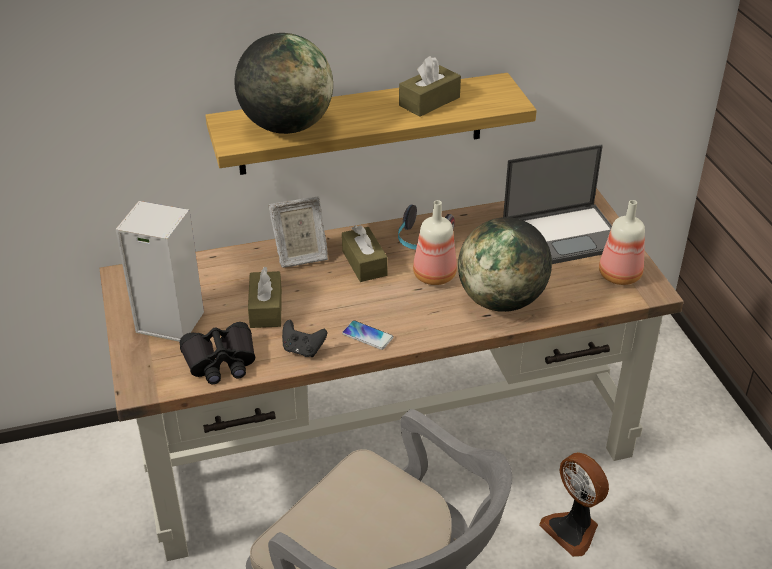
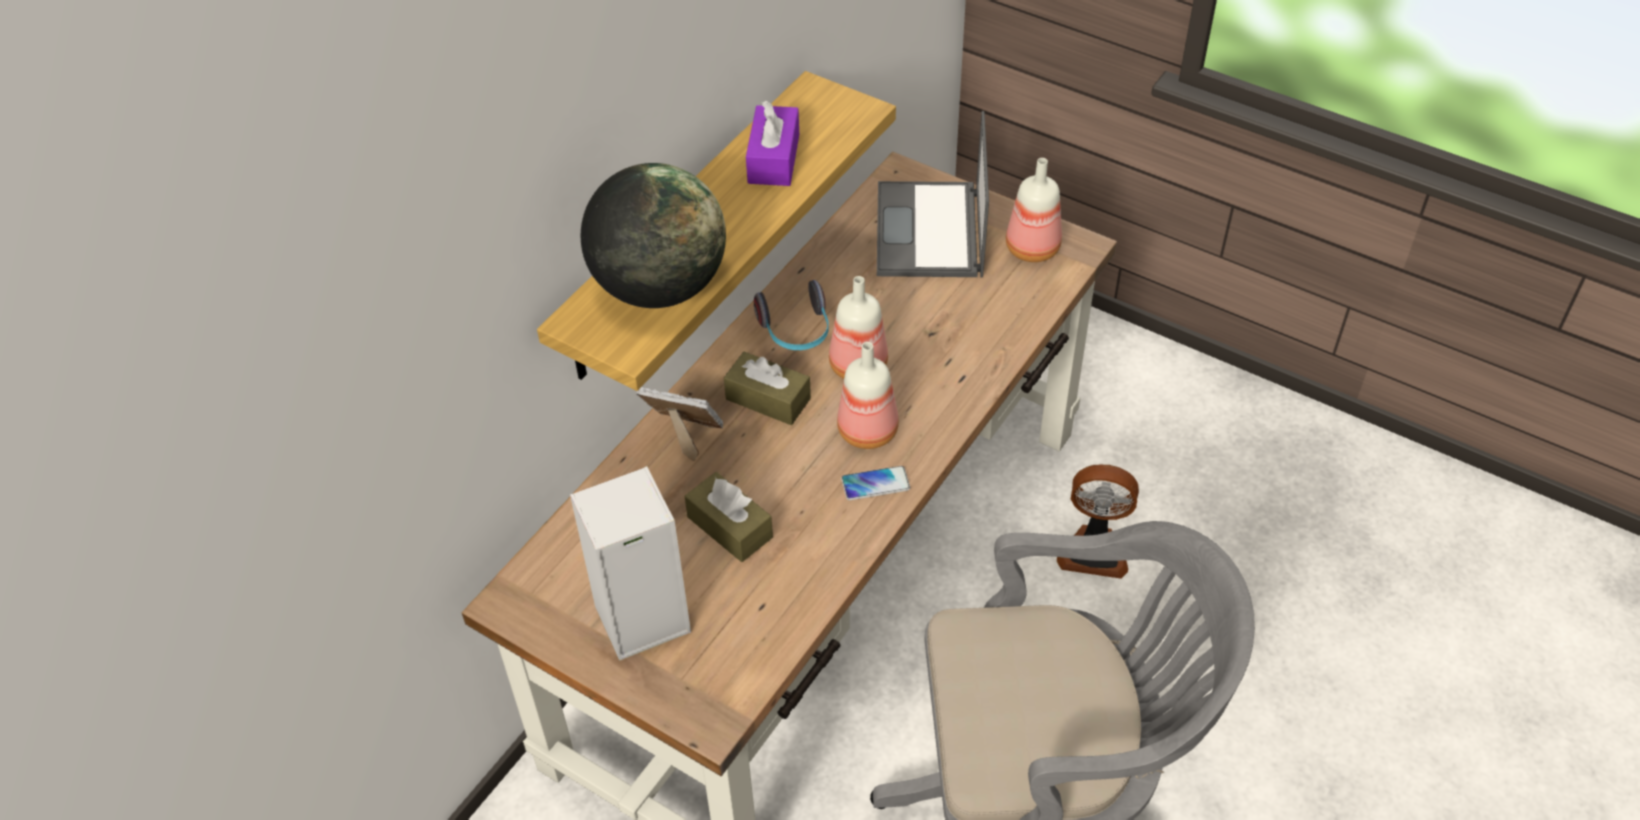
camera: 40 degrees left, 10 degrees up
(220, 361) = (760, 624): black binoculars -> none
(300, 256) = (686, 436): picture frame -> picture frame turned 105 degrees counterclockwise
(303, 350) = (829, 547): black game controller -> none
(399, 308) = (869, 430): none -> bottle
(429, 101) = (773, 159): brown tissue box -> purple tissue box
(501, 300) = (956, 352): globe -> none
(564, 235) = (930, 232): laptop -> laptop turned 150 degrees clockwise

